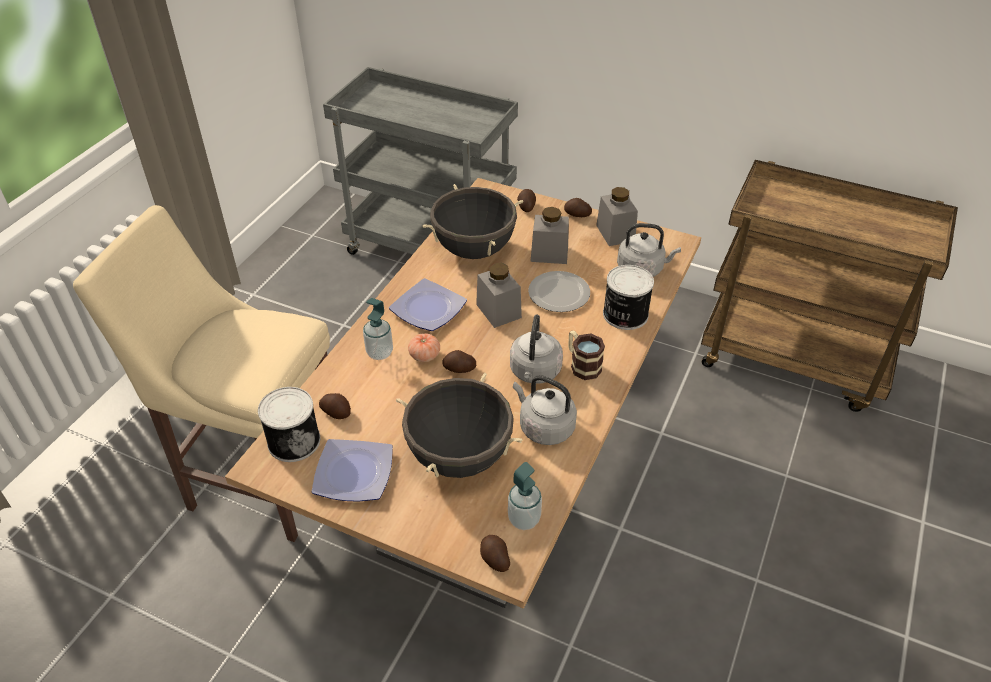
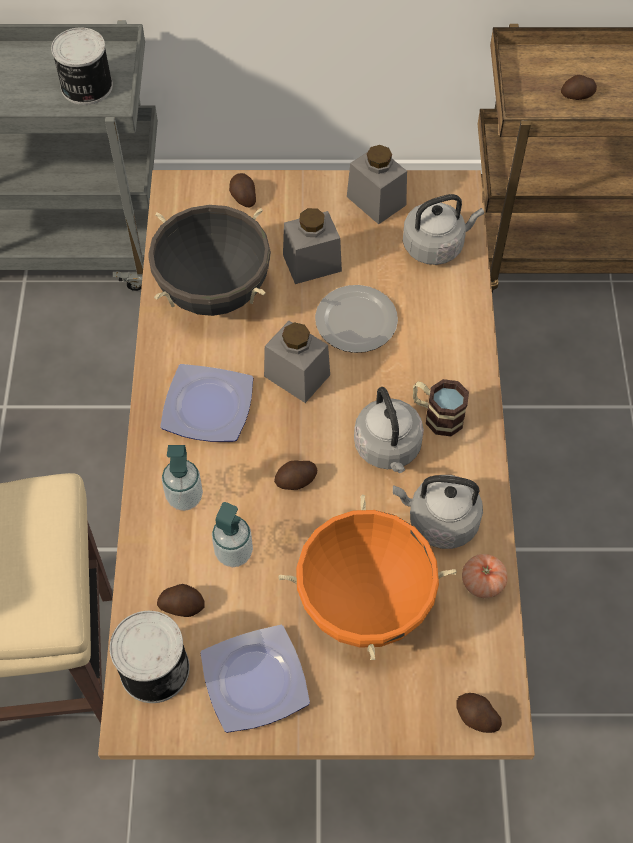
camera: 25 degrees left, 15 degrees up
(424, 355) = (243, 478): tomato -> tomato (482, 582)
(459, 456) = (364, 602): black cooking pot -> orange cooking pot
(524, 519) = (481, 653): soap dispenser -> soap dispenser (234, 553)
(577, 215) = (314, 188): potato -> potato (577, 96)
(624, 315) = (448, 323): can -> can (86, 87)

